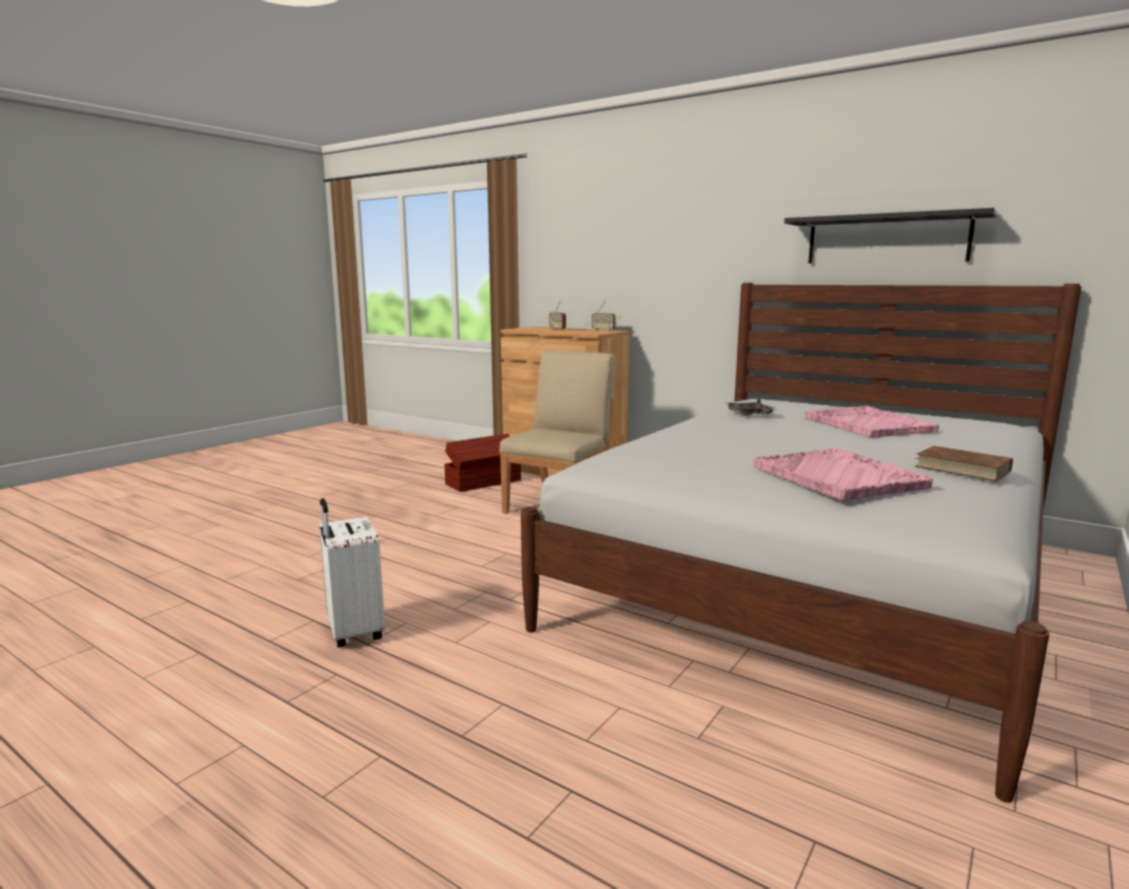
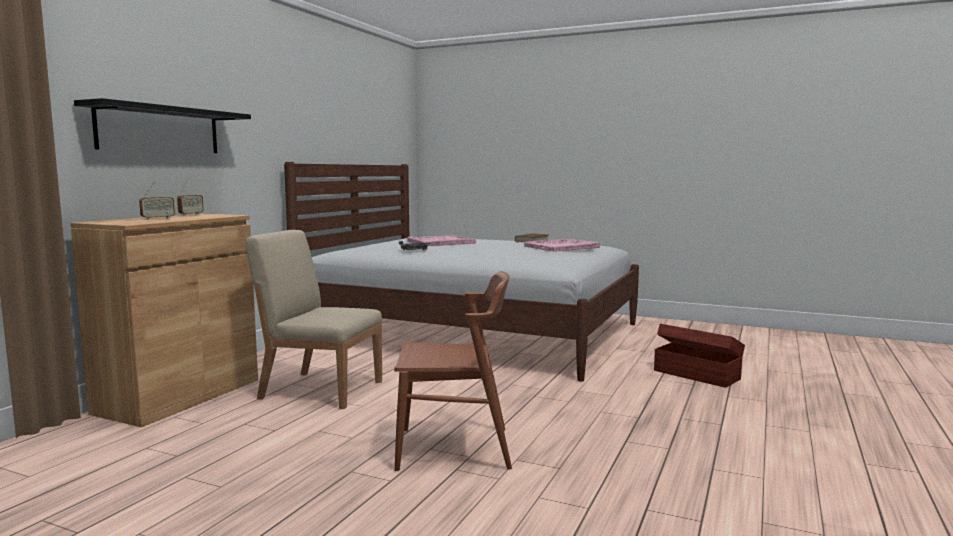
camera: 100 degrees left, 5 degrees down
(353, 632) = (629, 424): white suitcase -> none
(380, 545) = (454, 448): none -> brown chair
(484, 482) = (213, 430): brown storage box -> brown storage box (696, 374)
(886, 239) = (342, 134): black shelf -> black shelf (159, 130)

